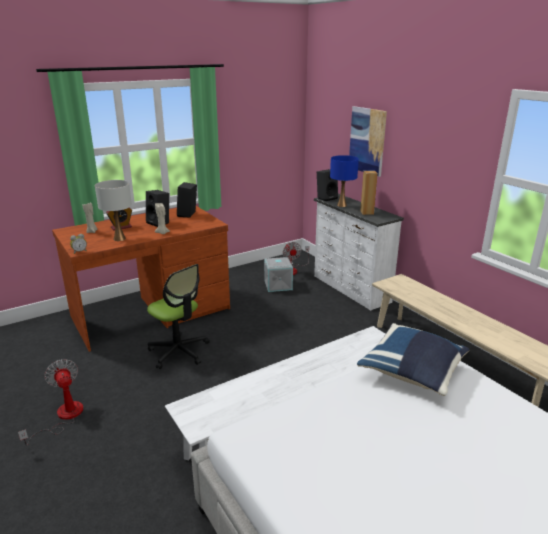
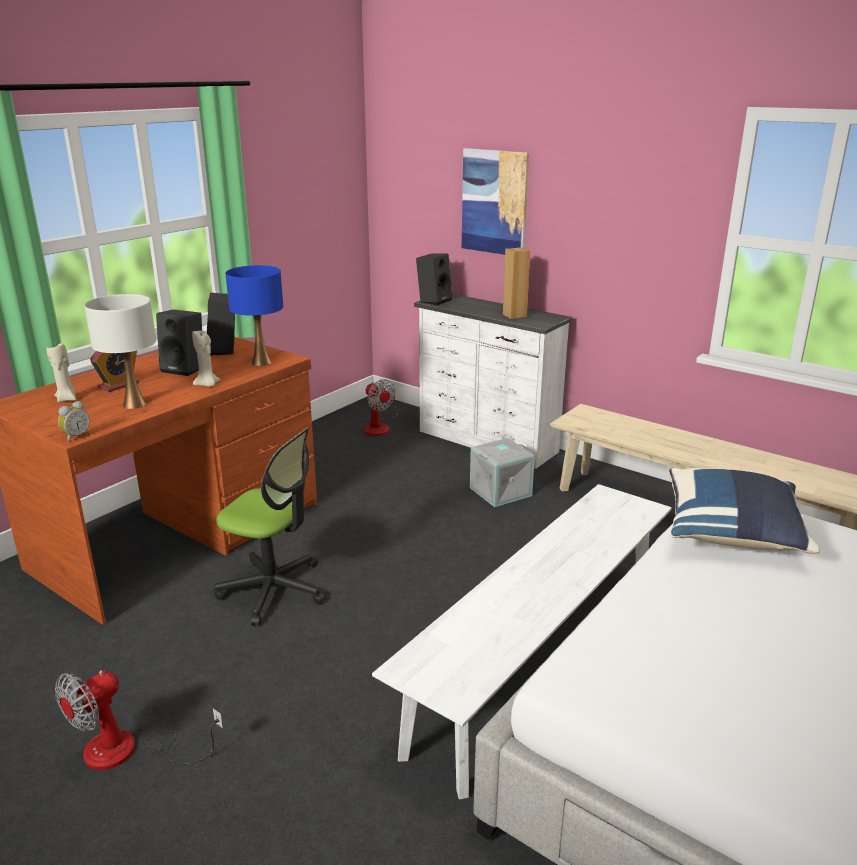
camera: 20 degrees left, 0 degrees up
(63, 417) = (128, 751): fan -> fan turned 90 degrees counterclockwise
(278, 285) = (372, 453): grey storage box -> grey storage box (500, 491)
(341, 205) = (467, 309): blue table lamp -> blue table lamp (261, 362)

